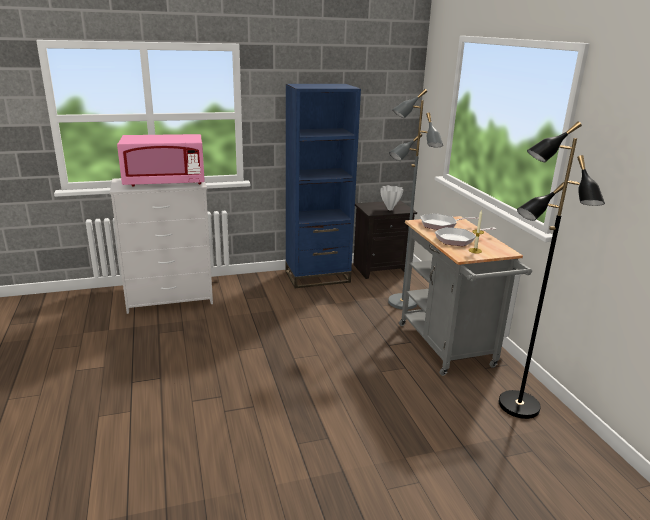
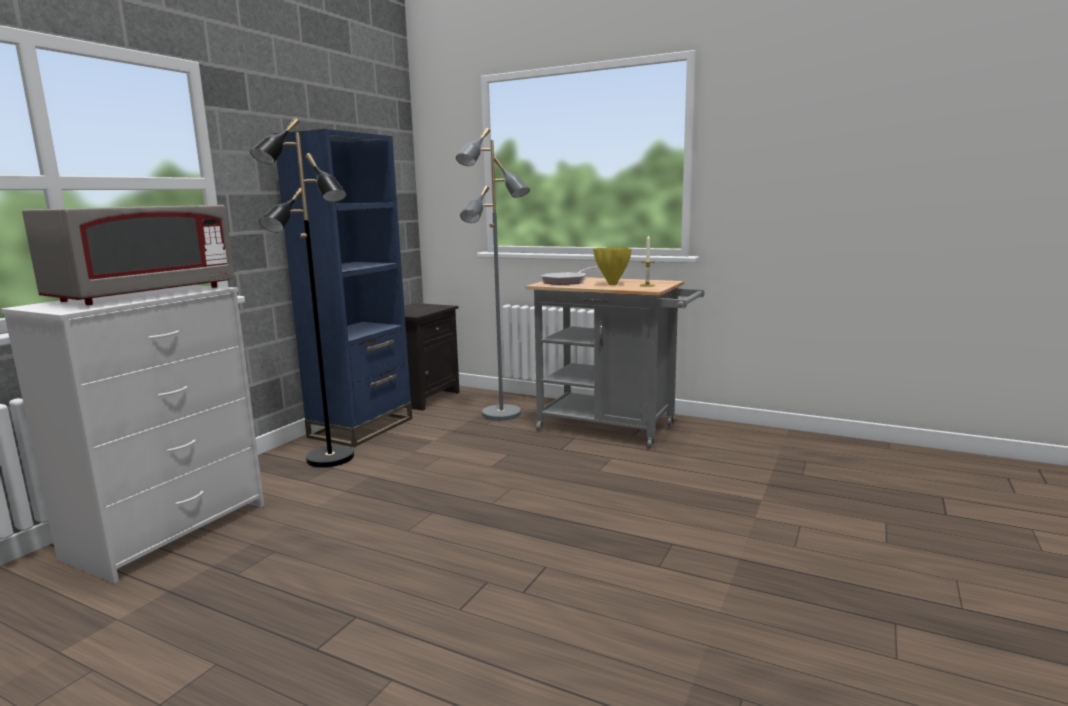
camera: 45 degrees left, 10 degrees down
(165, 182) = (144, 295): pink microwave -> grey microwave
(390, 209) = (425, 309): white vase -> none
(458, 239) = (612, 284): frying pan -> yellow vase
(518, 406) = (739, 440): black floor lamp -> black floor lamp (329, 459)

